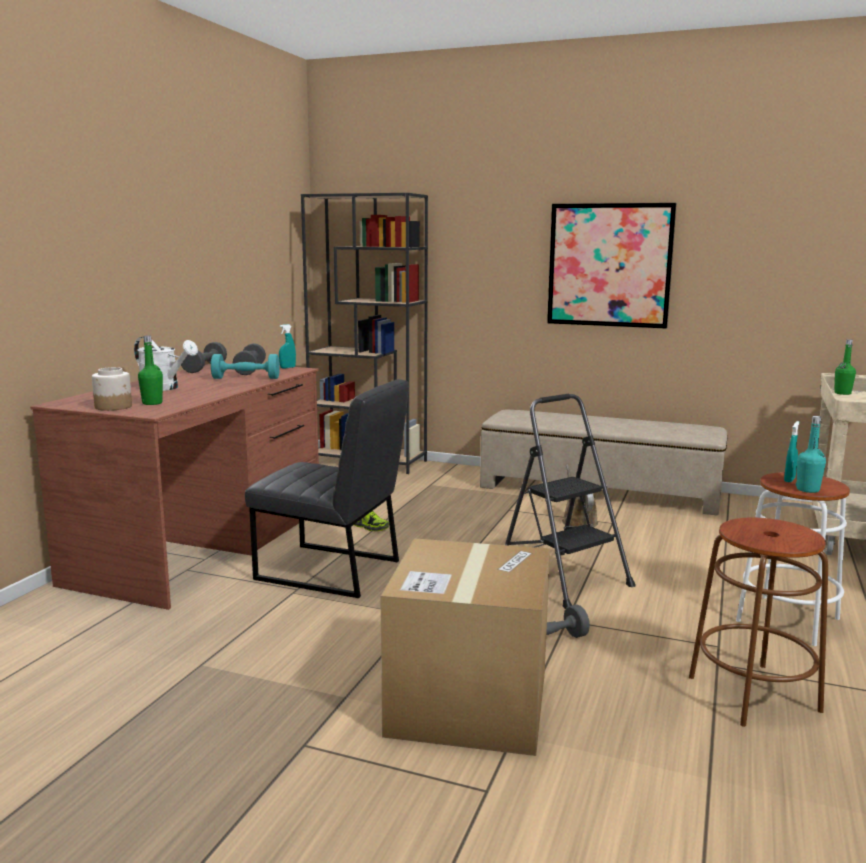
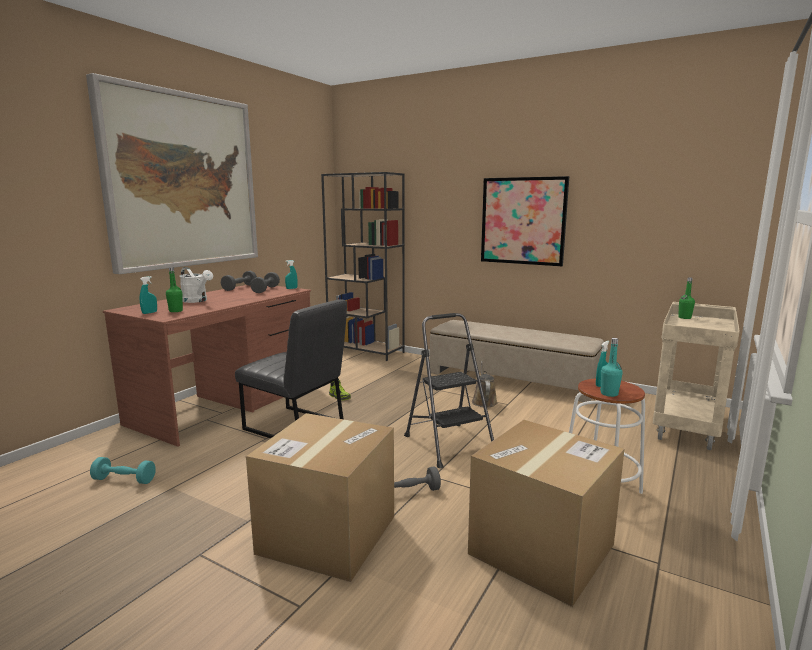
camera: 10 degrees right, 0 degrees up
(114, 407) = (149, 313): jar -> turquoise spray bottle
(127, 203) = (183, 181): none -> picture
(246, 378) = (255, 295): turquoise dumbbell -> turquoise dumbbell (124, 480)
(753, 694) = (541, 549): brown stool -> cardboard box

